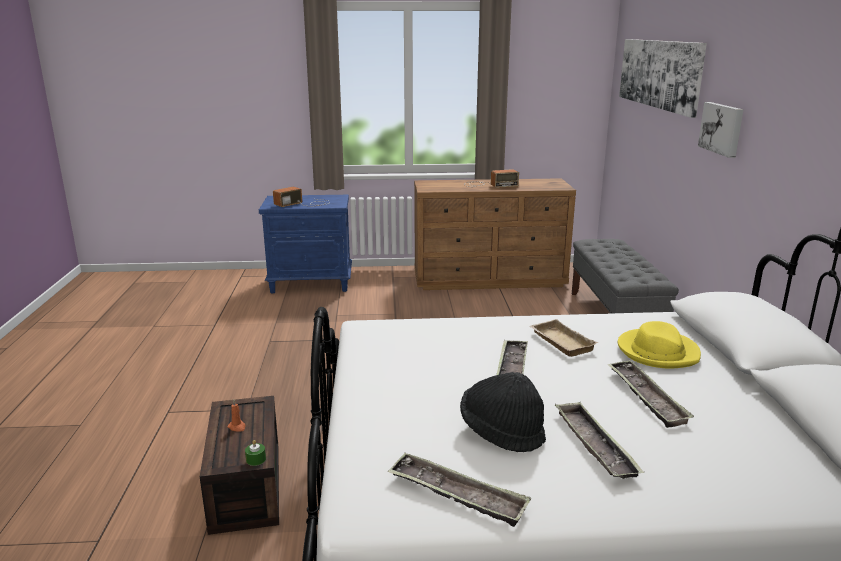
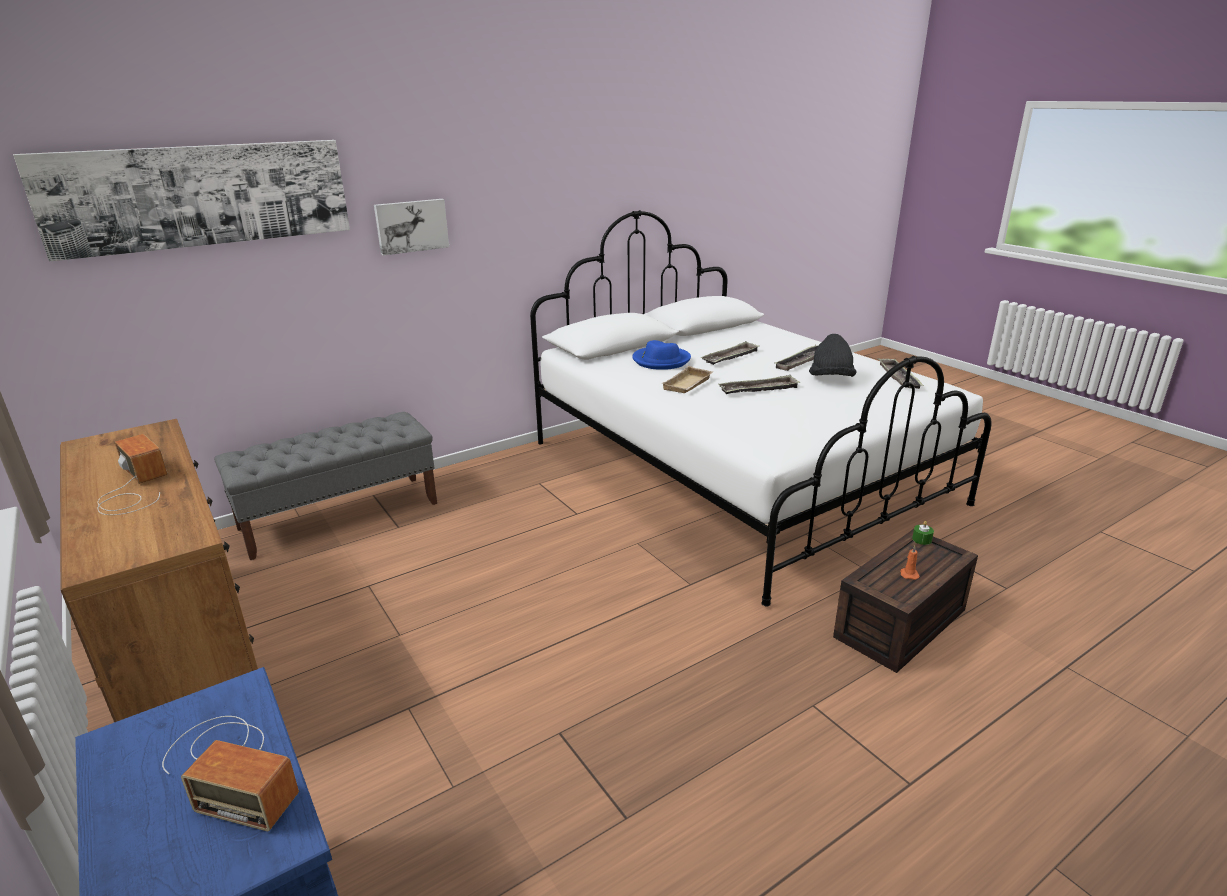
camera: 120 degrees left, 5 degrees up
(658, 352) = (661, 360): yellow hat -> blue hat

